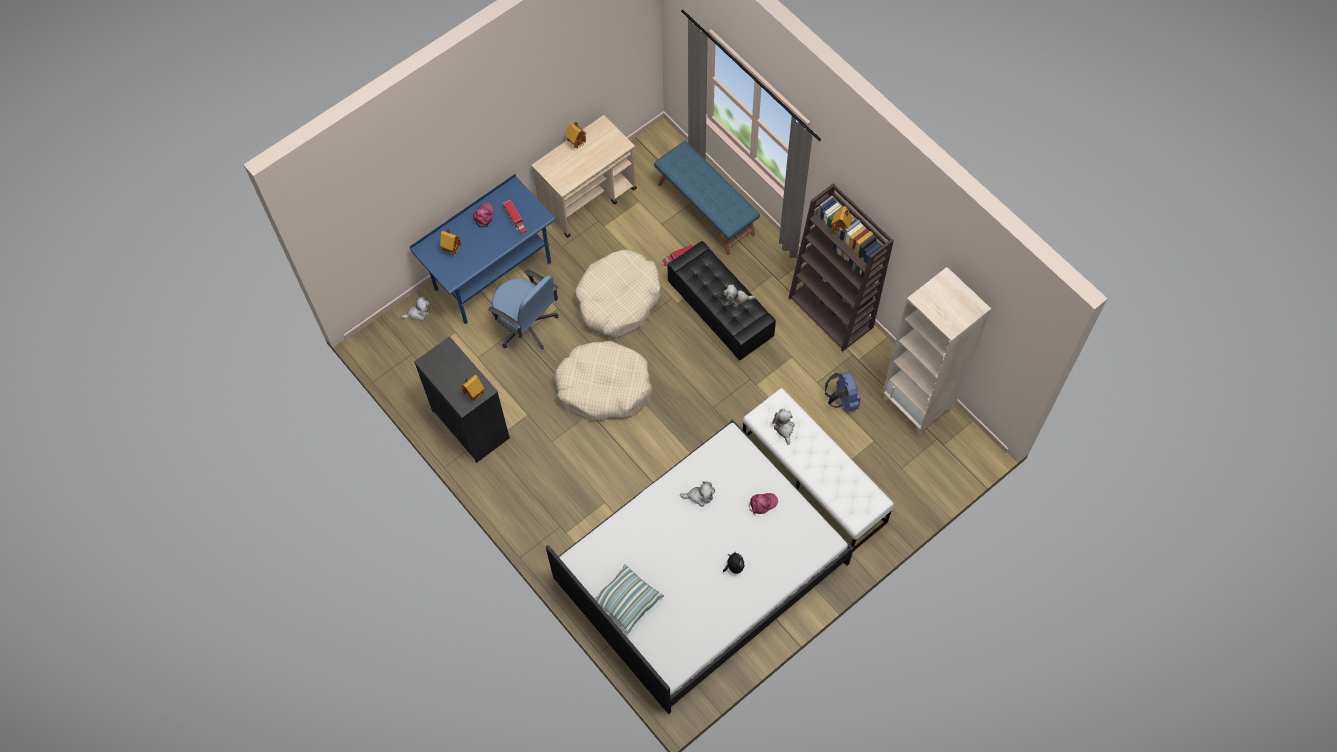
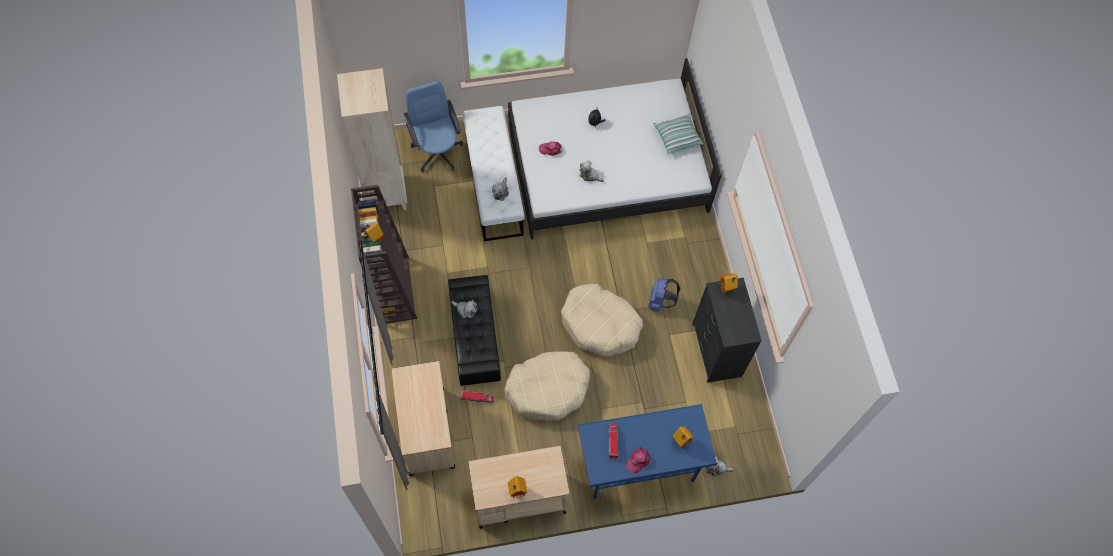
camera: 155 degrees left, 0 degrees up
(526, 326) = (633, 407): blue office chair -> blue office chair (437, 151)
(706, 209) = (427, 430): blue bench -> beige cart
(842, 400) = (435, 223): blue backpack -> blue backpack (660, 302)

